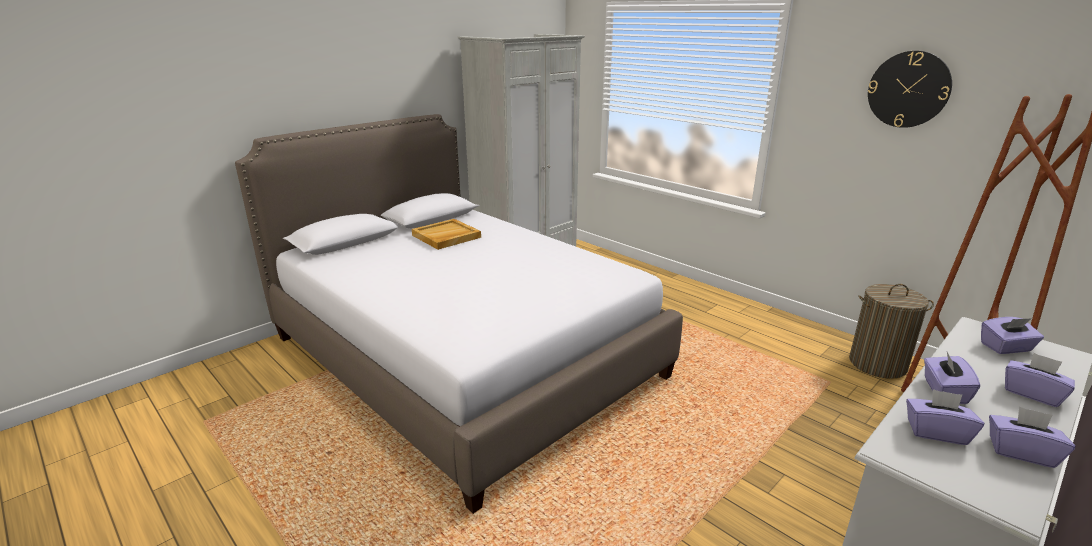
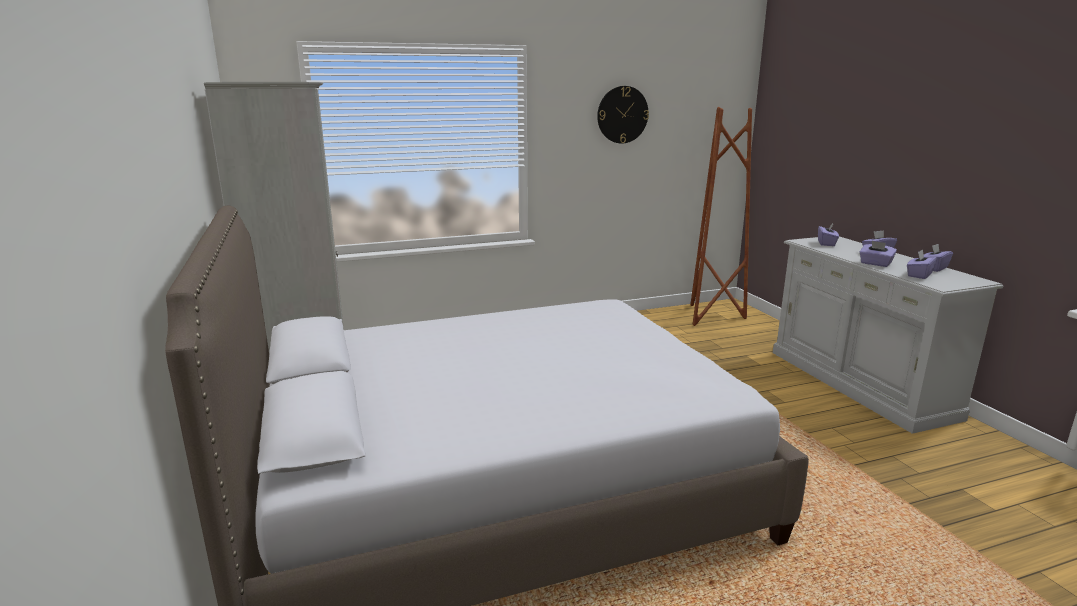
camera: 65 degrees left, 5 degrees down
(446, 236) = (402, 360): beige tray -> none
(877, 364) = (658, 320): laundry basket -> none

